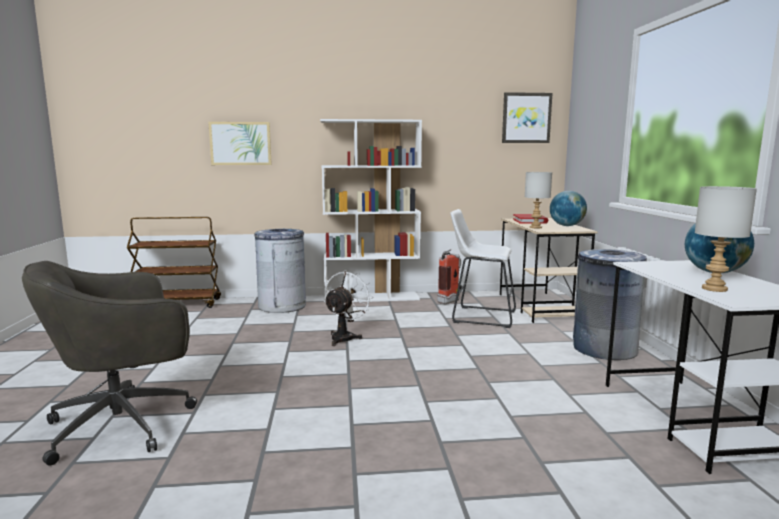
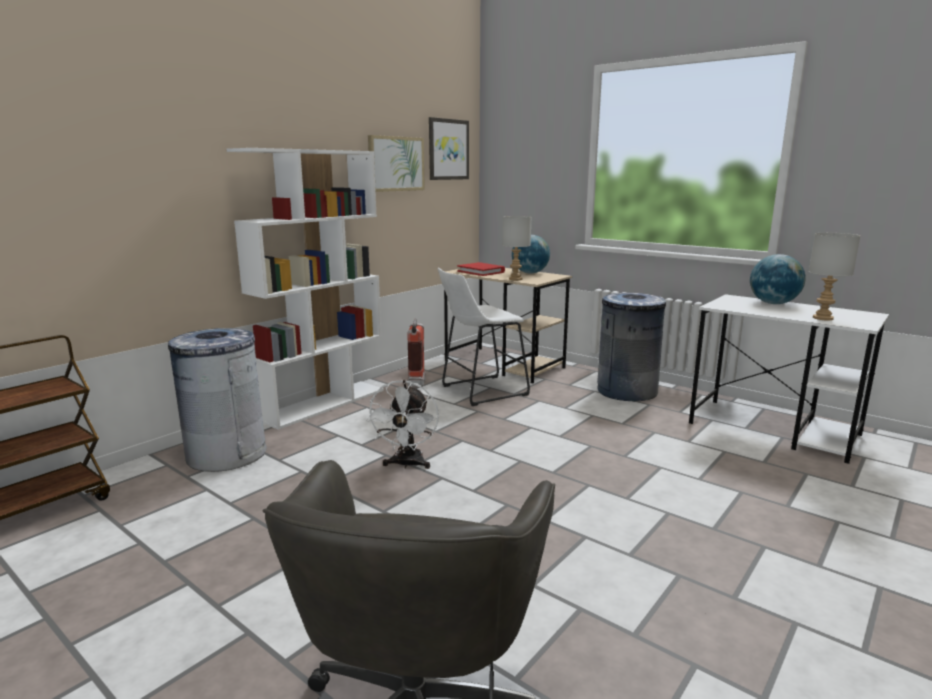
camera: 45 degrees left, 5 degrees up
(240, 143) = (89, 189): picture -> picture (396, 164)
(345, 337) = (407, 464): white fan -> white fan turned 150 degrees counterclockwise

